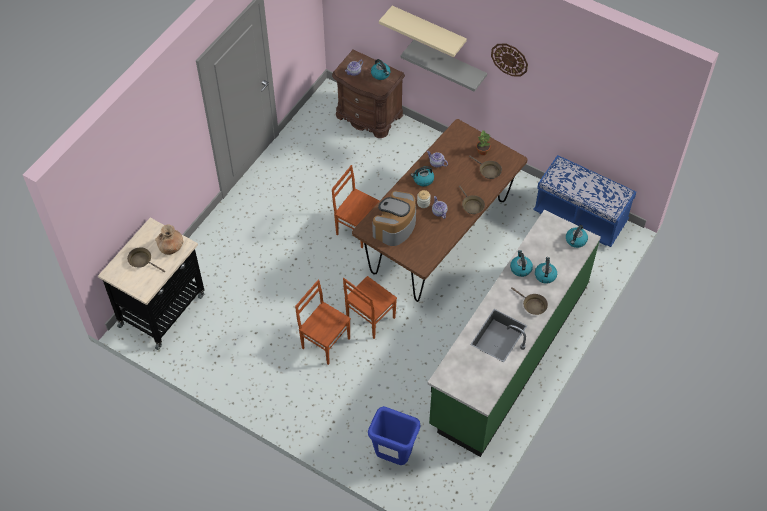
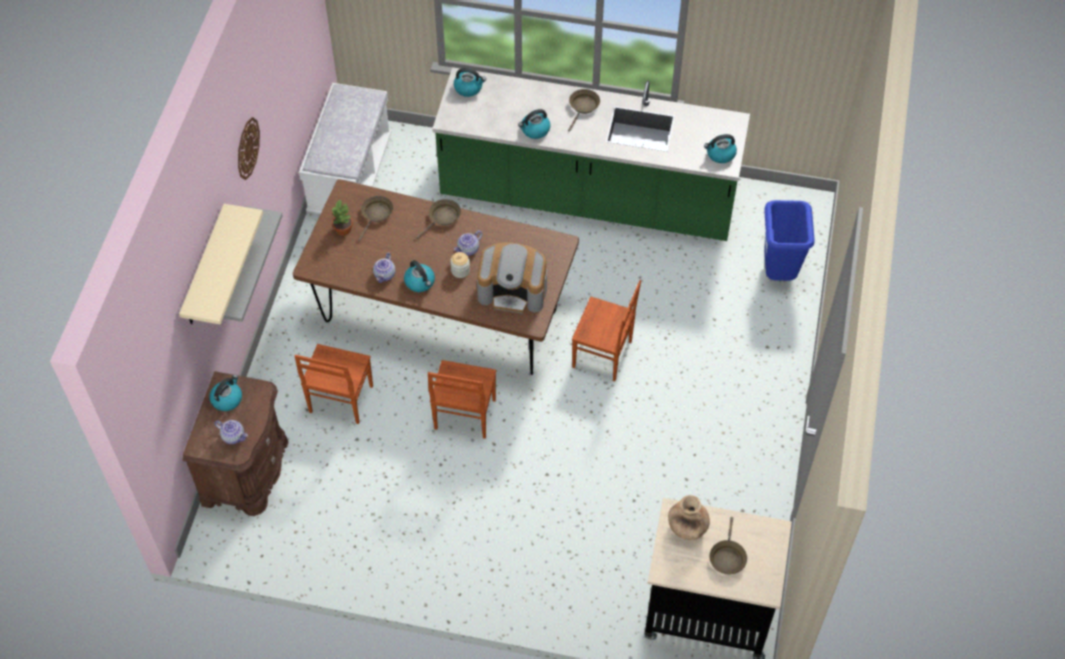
camera: 110 degrees left, 0 degrees up
(325, 342) = (661, 392): brown chair -> brown chair (340, 400)
(545, 275) = (534, 105): kettle -> kettle (720, 154)
(580, 217) = (350, 176): blue bench -> white bench

